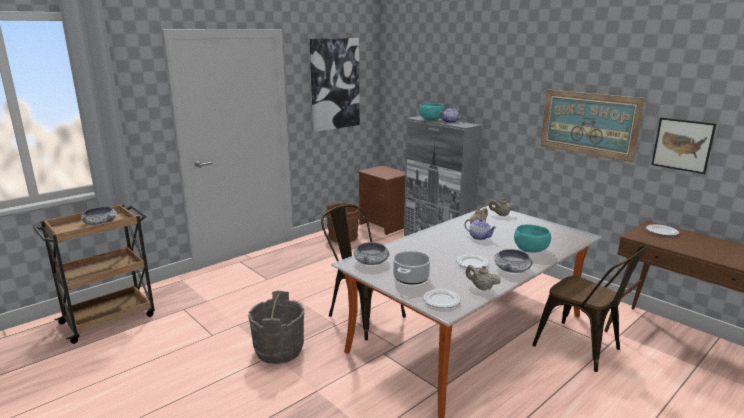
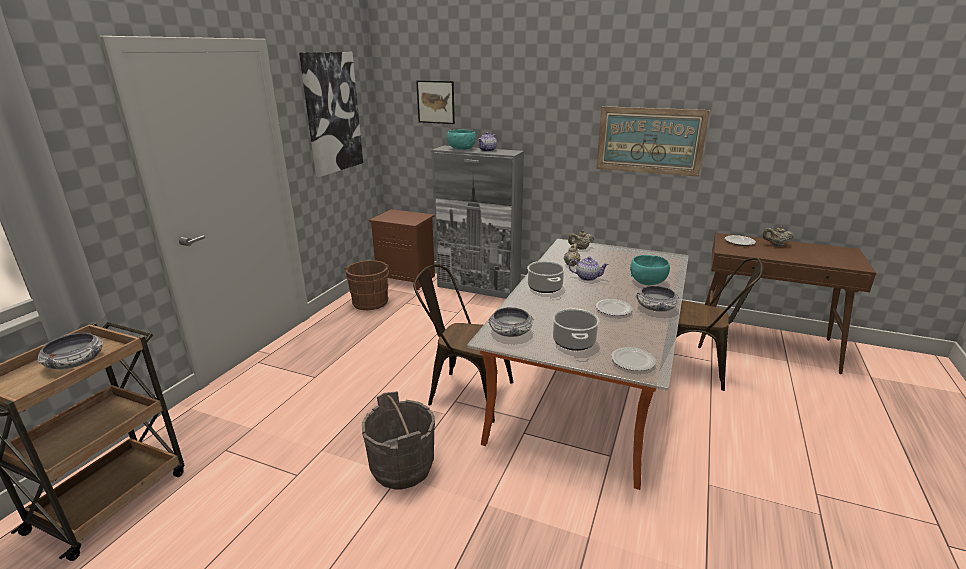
camera: 25 degrees left, 5 degrees up
(434, 238) = (545, 287): none -> cooking pot
(481, 288) = (652, 336): beige teapot -> beige teapot (775, 245)
(682, 145) = (747, 155): picture -> picture (436, 102)

